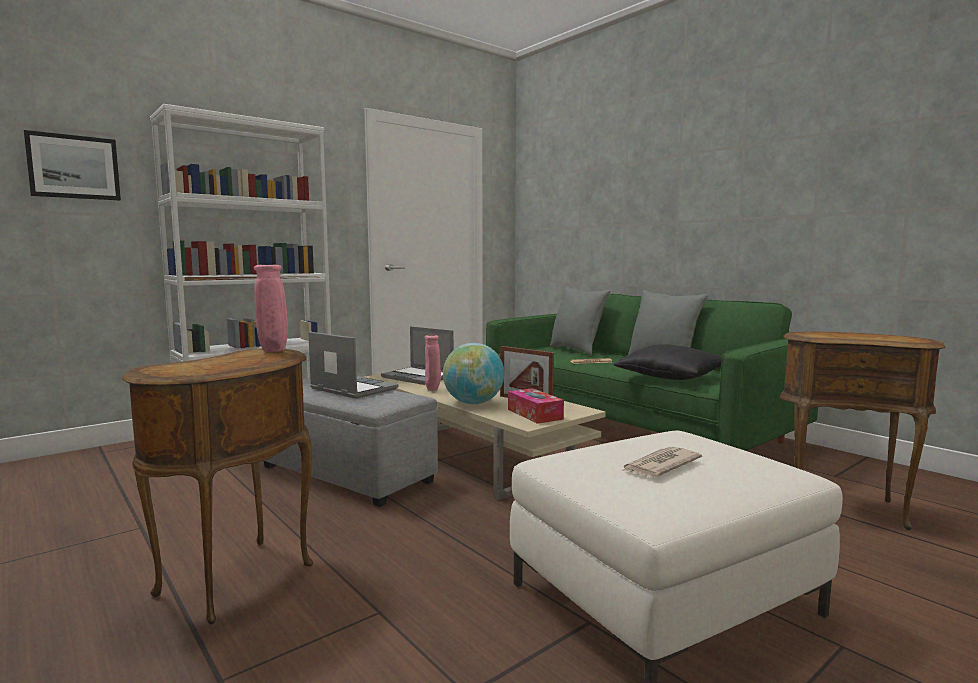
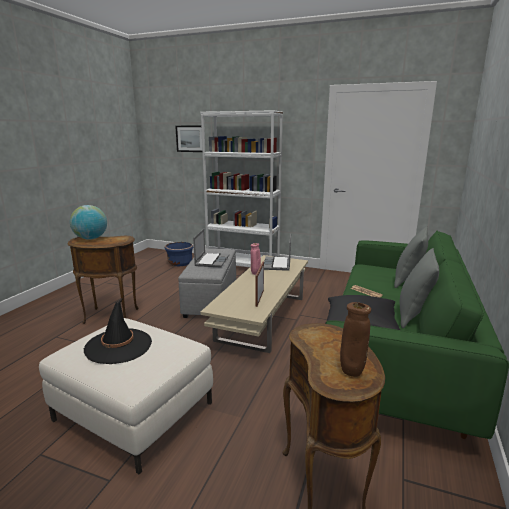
camera: 60 degrees right, 10 degrees up
(114, 467) = (180, 263): none -> blue planter
(273, 351) = (122, 239): pink vase -> none
(473, 403) = (239, 288): globe -> globe (91, 238)
(534, 414) = (233, 306): tissue box -> none
(659, 466) = (118, 346): newspaper -> black hat
(899, 337) = (352, 373): none -> brown vase

